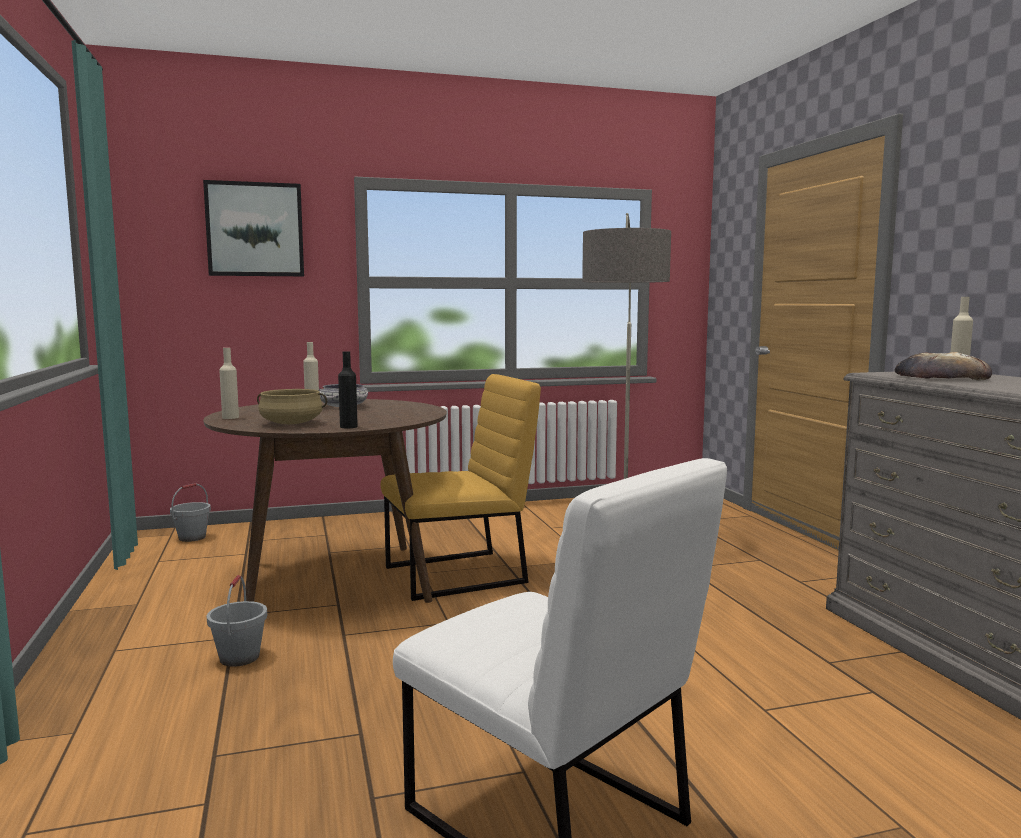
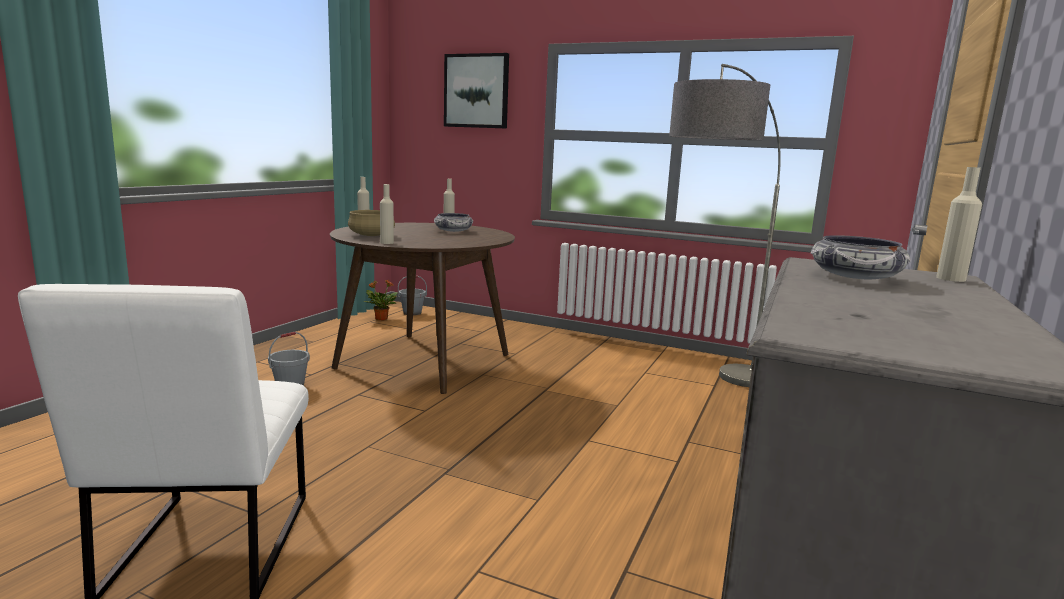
camera: 40 degrees right, 5 degrees up
(166, 554) = (381, 319): none -> potted plant
(348, 427) = (387, 242): black bottle -> beige bottle
(460, 574) = (502, 383): yellow chair -> none
(940, 377) = (855, 277): bread -> bowl

